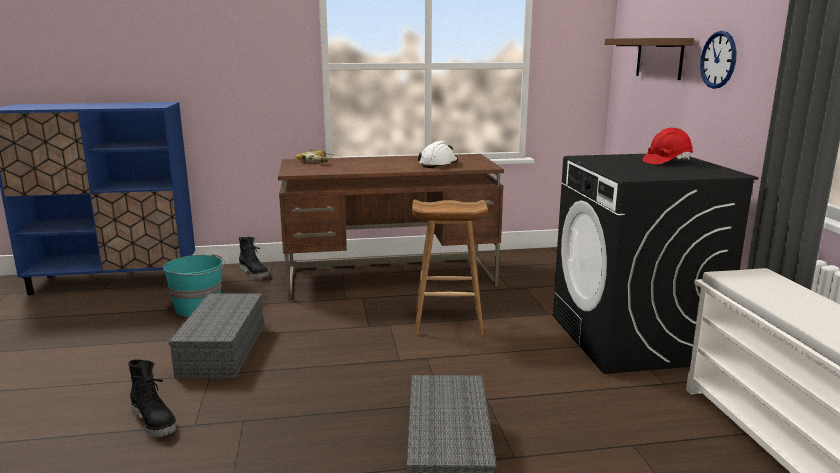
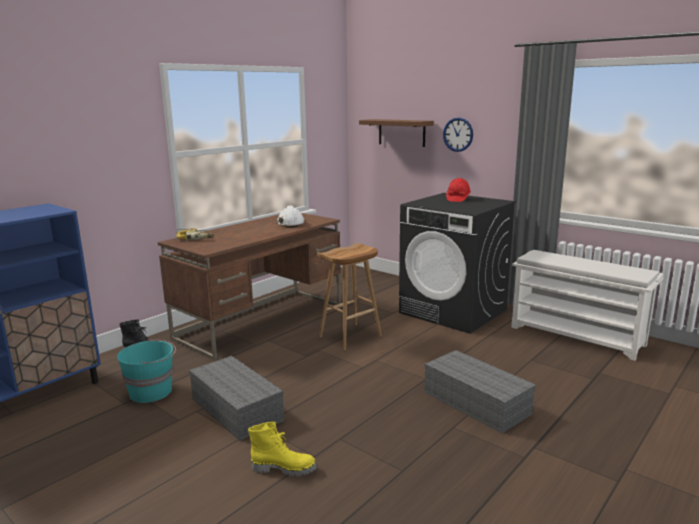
camera: 40 degrees left, 0 degrees up
(155, 421) = (284, 468): black boot -> yellow boot

